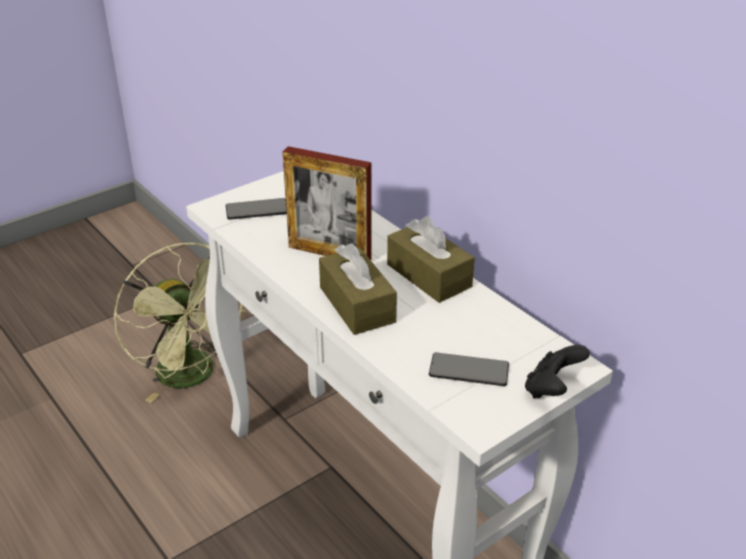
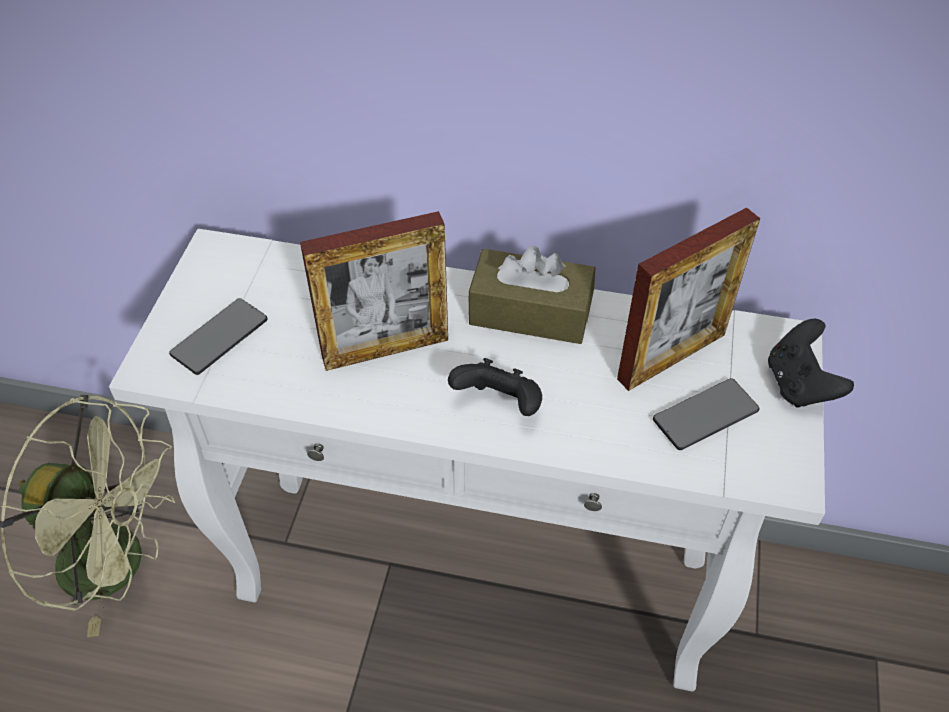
camera: 40 degrees left, 15 degrees up
(357, 304) = (499, 404): brown tissue box -> black game controller
(486, 335) = (671, 356): none -> picture frame

